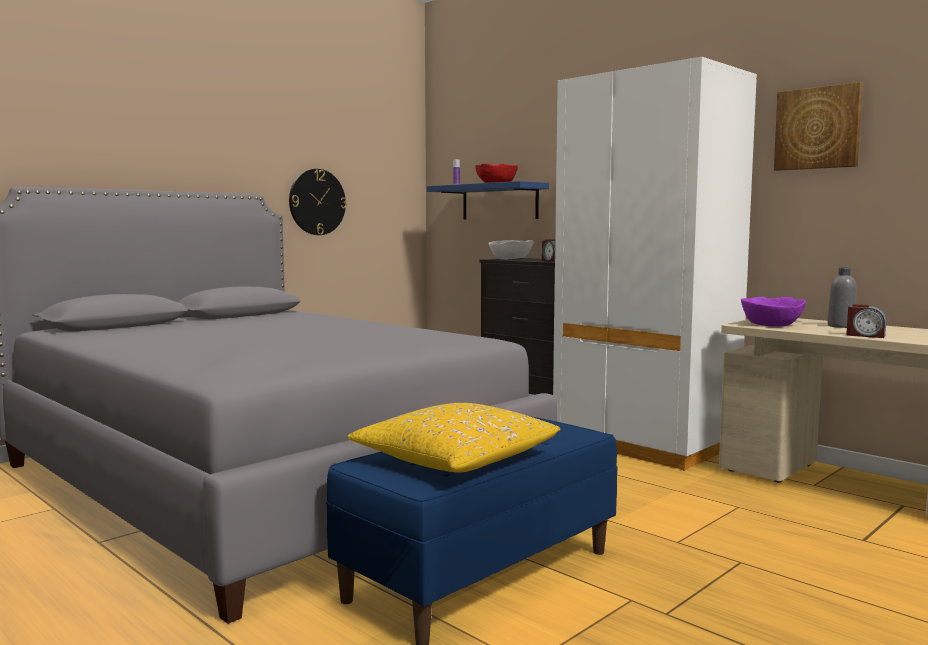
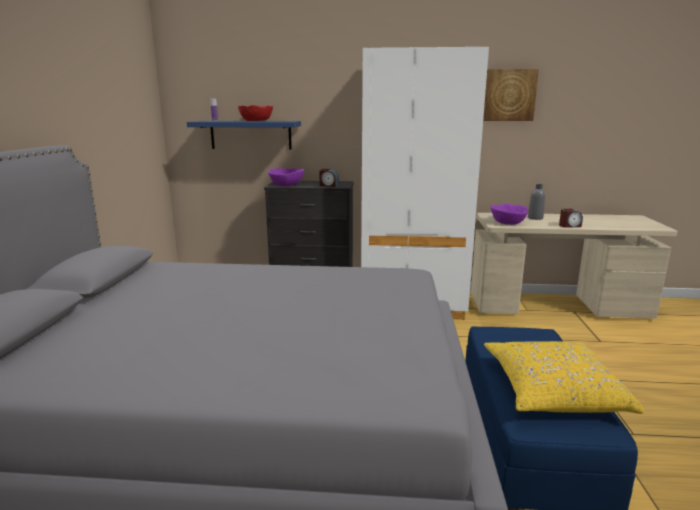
camera: 40 degrees left, 10 degrees up
(317, 202) = (99, 144): wall clock -> none
(510, 259) = (286, 184): white bowl -> purple bowl

